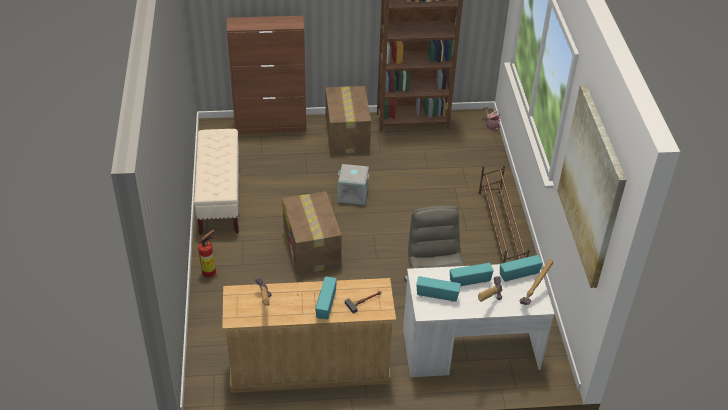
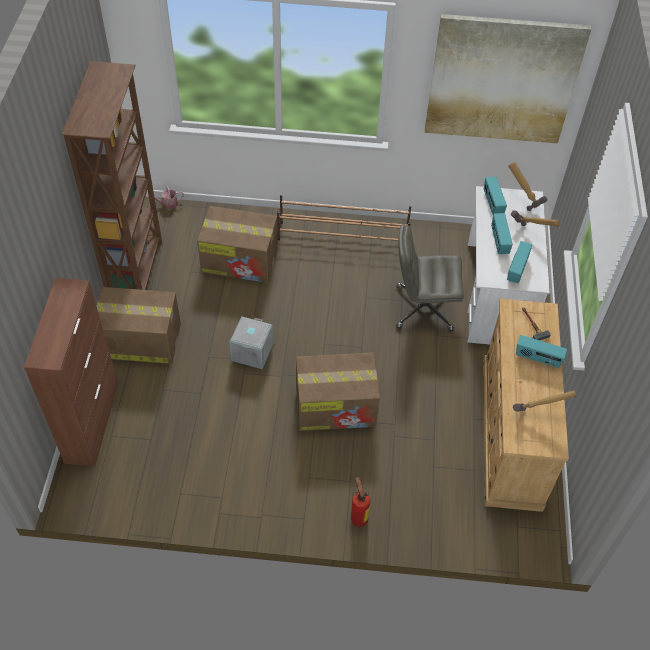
camera: 80 degrees left, 10 degrees up
(220, 198) = (224, 496): beige bench -> none
(446, 174) = (241, 260): none -> cardboard box

